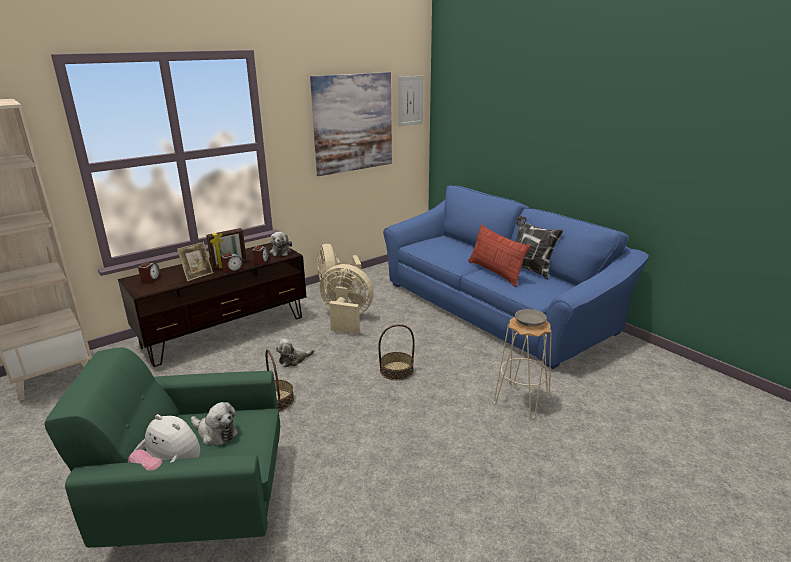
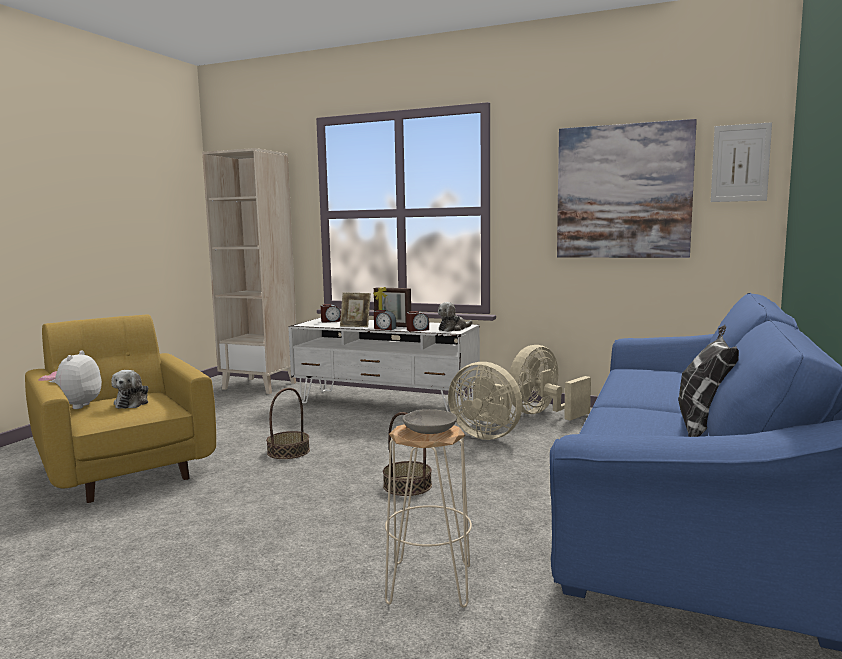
camera: 60 degrees right, 15 degrees down
(196, 500) = (124, 468): green armchair -> yellow armchair
(225, 331) = (385, 403): brown tv stand -> white tv stand
(293, 360) = (368, 438): plush toy -> none
(346, 319) = (486, 435): beige fan -> beige fan turned 135 degrees clockwise
(495, 272) = (639, 414): pillow -> none

